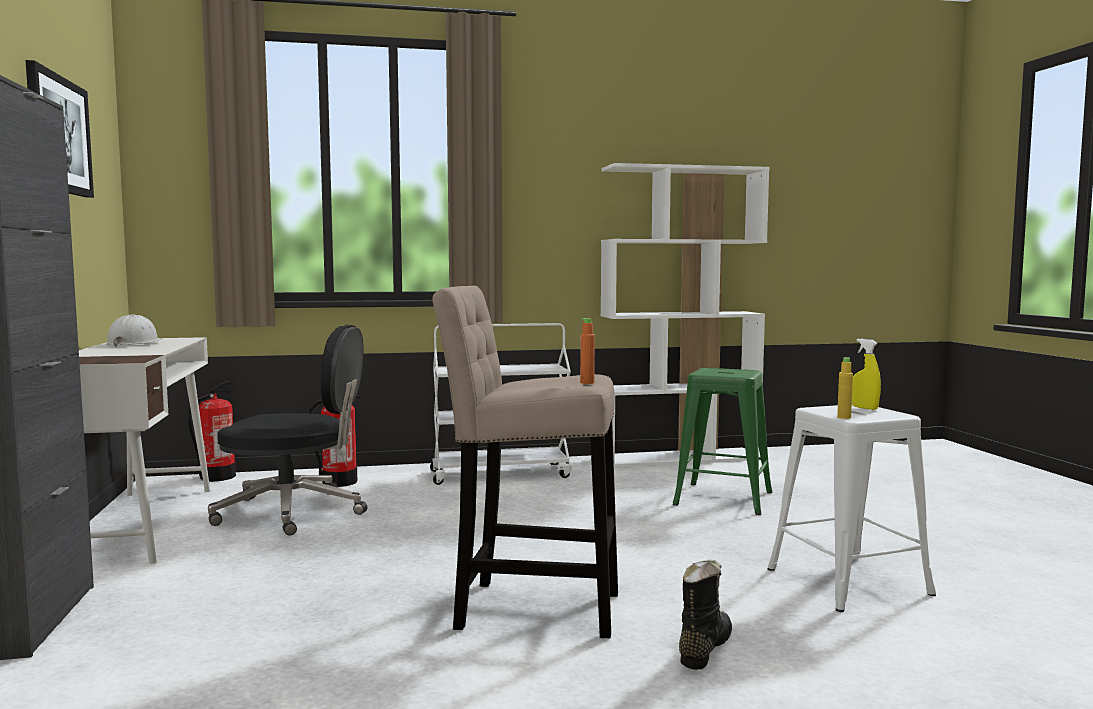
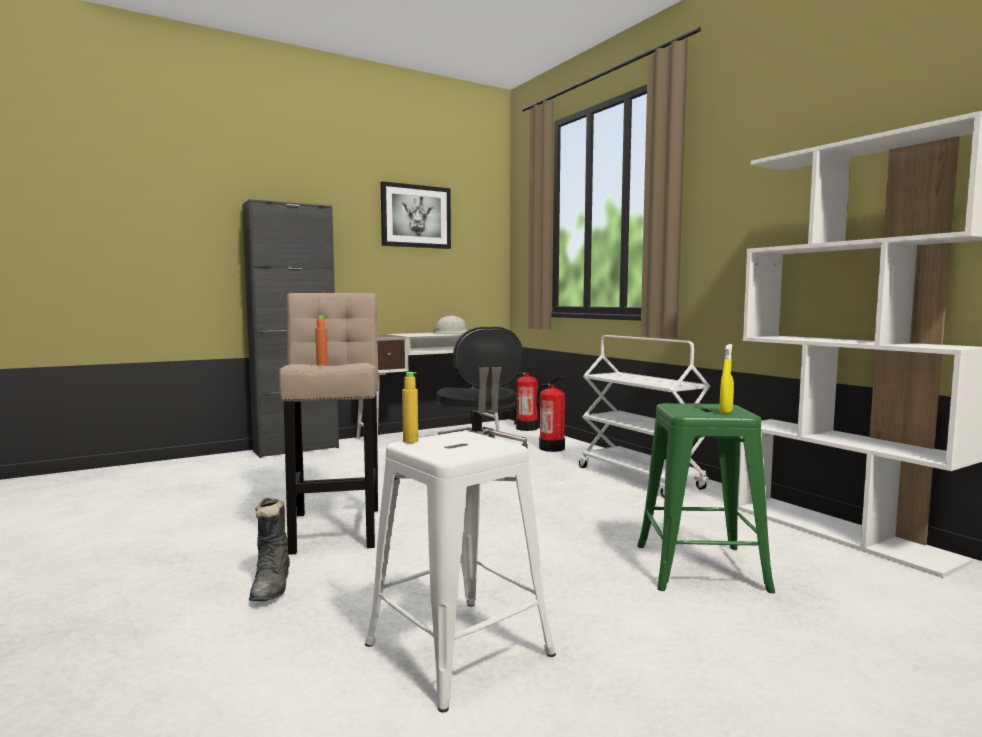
camera: 70 degrees right, 0 degrees up
(704, 648) = (272, 586): black boot -> black boot turned 75 degrees clockwise
(864, 408) = (484, 446): yellow spray bottle -> yellow spray bottle (726, 412)

